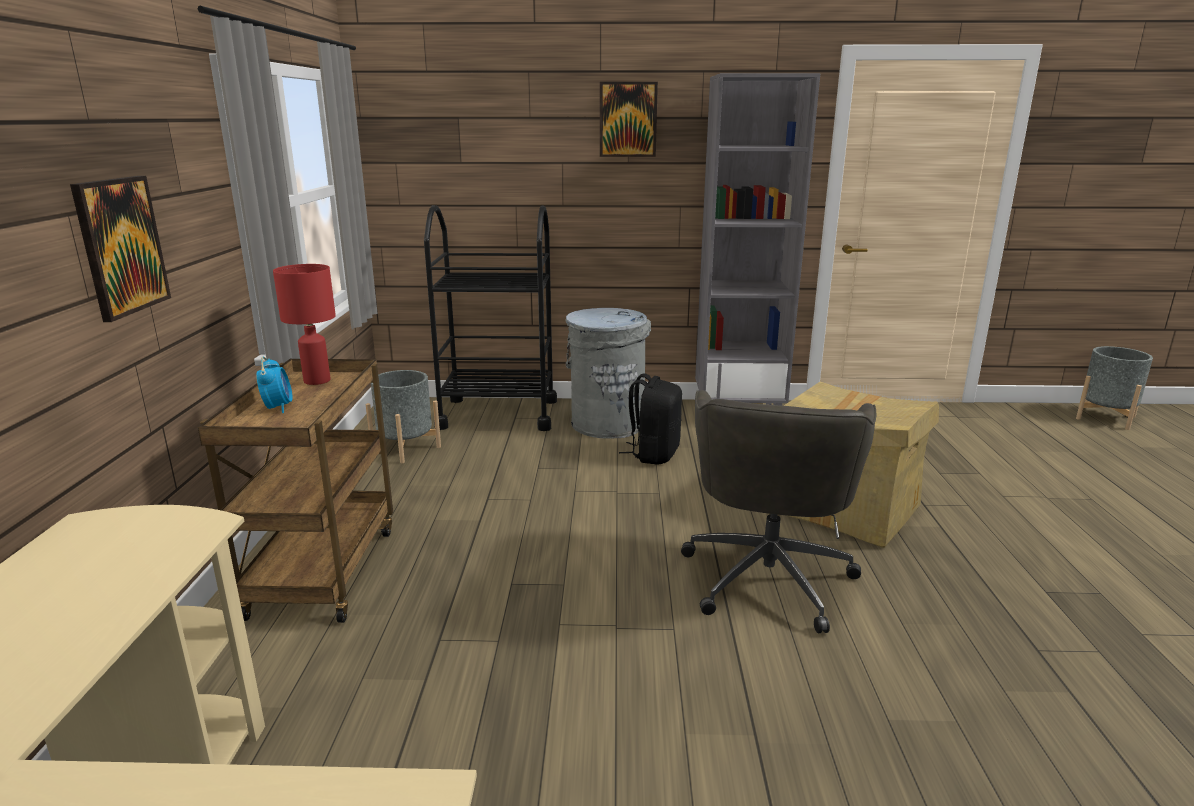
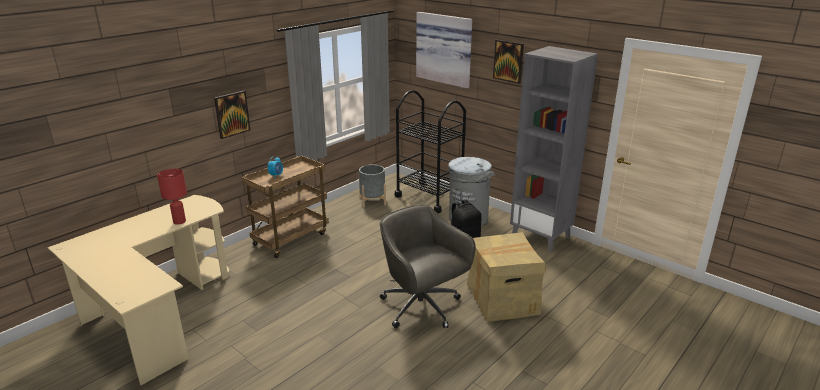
camera: 40 degrees right, 5 degrees up
(316, 380) = (302, 167): red table lamp -> red table lamp (179, 221)
(483, 118) = (445, 48): none -> picture
(768, 575) = (422, 308): grey office chair -> grey office chair turned 90 degrees clockwise
(1105, 418) = (779, 327): grey planter -> none

